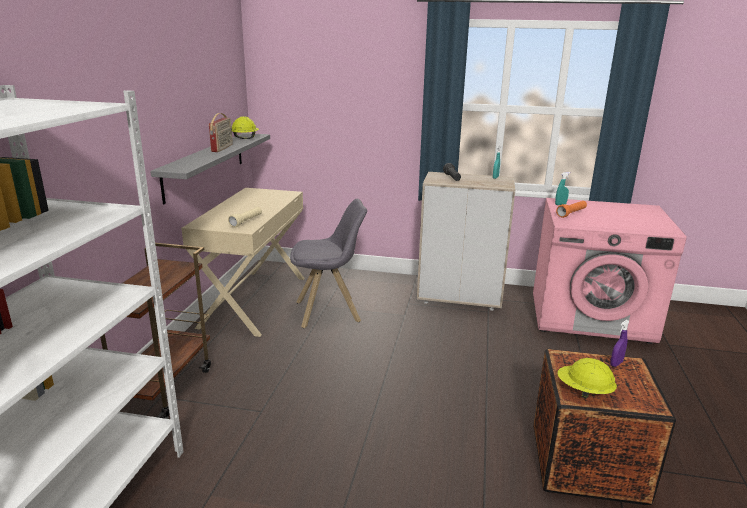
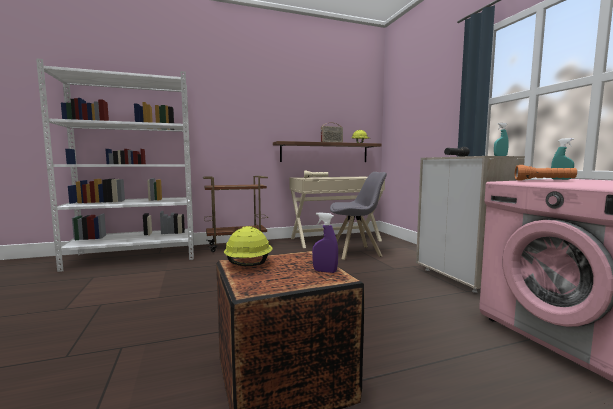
camera: 60 degrees right, 15 degrees down
(205, 165) = (325, 152): grey shelf -> brown shelf
(328, 312) = (355, 253): grey chair -> grey chair turned 60 degrees counterclockwise

